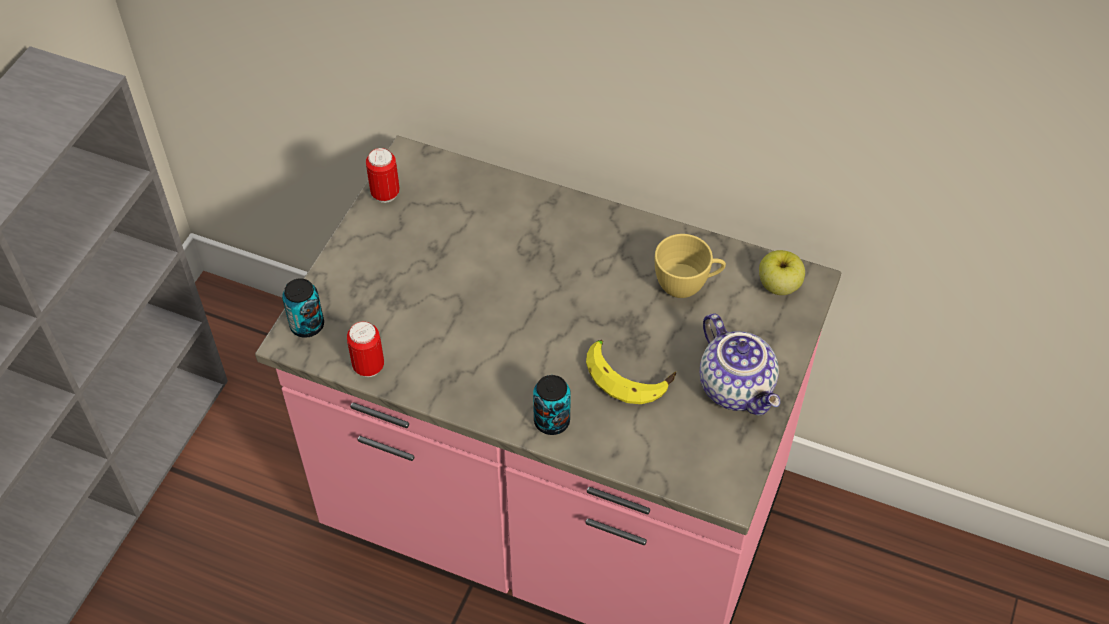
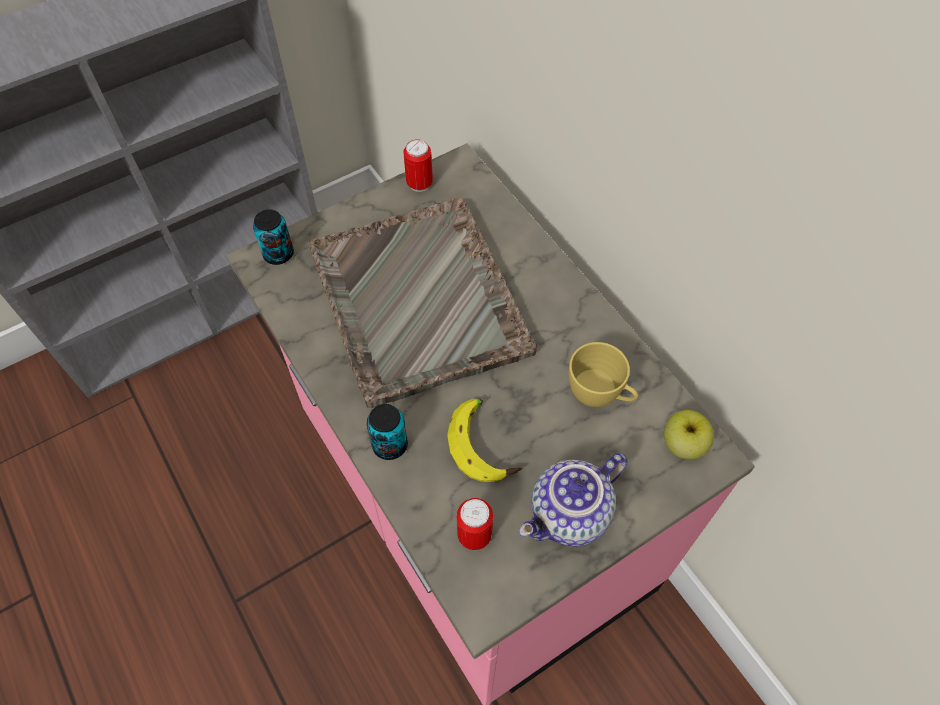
camera: 35 degrees right, 5 degrees up
(368, 367) = (293, 312): can -> can (474, 535)
(475, 295) = (419, 302): none -> grey tray
(738, 387) = (570, 516): teapot -> teapot turned 45 degrees clockwise

